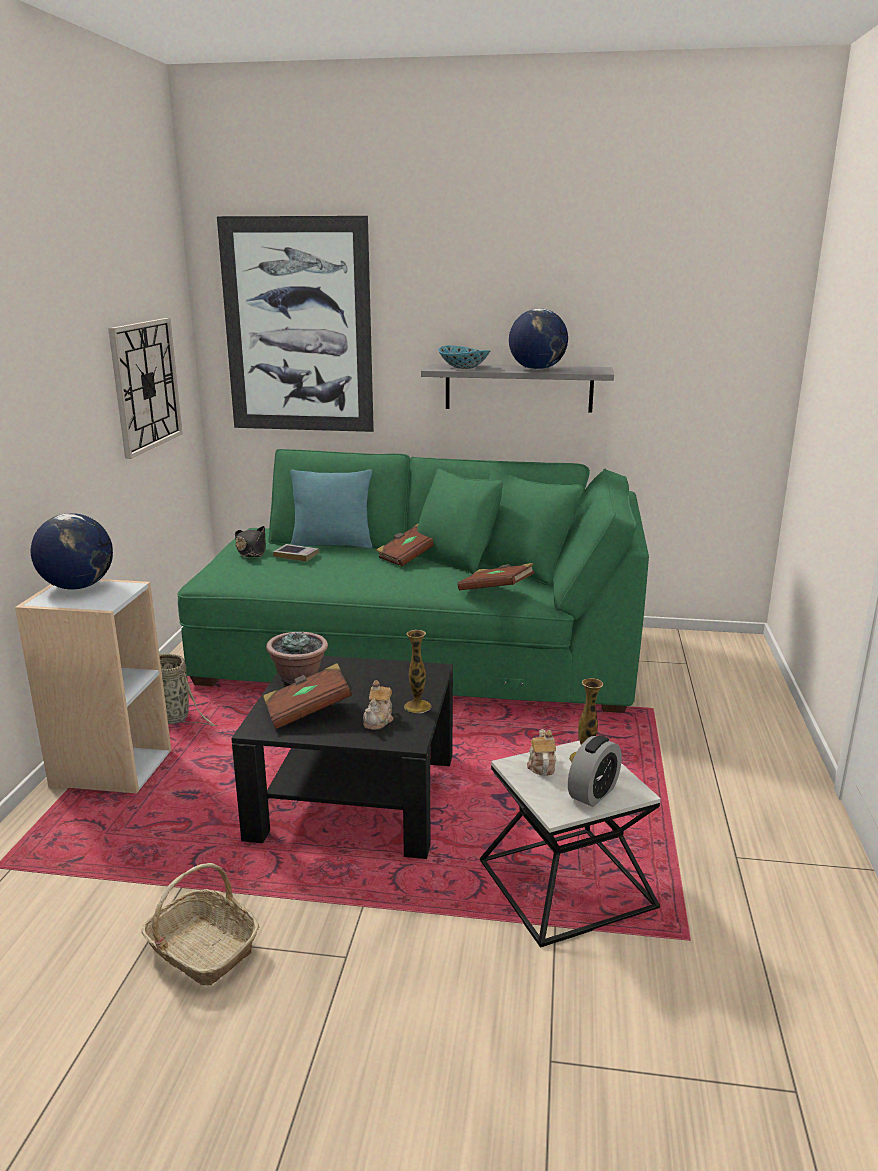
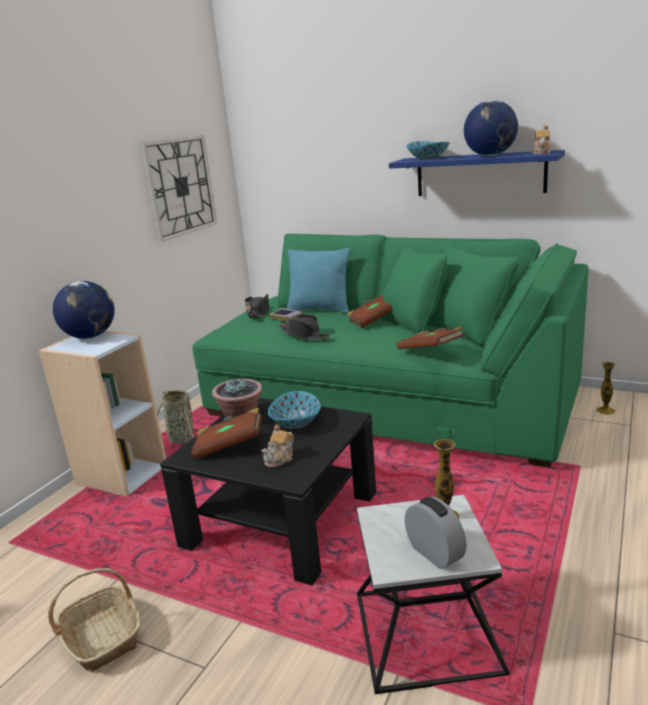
camera: 20 degrees right, 0 degrees up
(298, 327) = (303, 136): picture -> none
(334, 577) = (304, 335): none -> black hat
(373, 680) = (296, 423): none -> bowl
(417, 706) = (319, 450): vase -> vase (605, 410)
(518, 388) = (480, 174): grey shelf -> blue shelf
(541, 765) = (399, 517): teapot -> teapot (541, 153)
(593, 793) = (435, 553): alarm clock -> alarm clock turned 90 degrees counterclockwise

